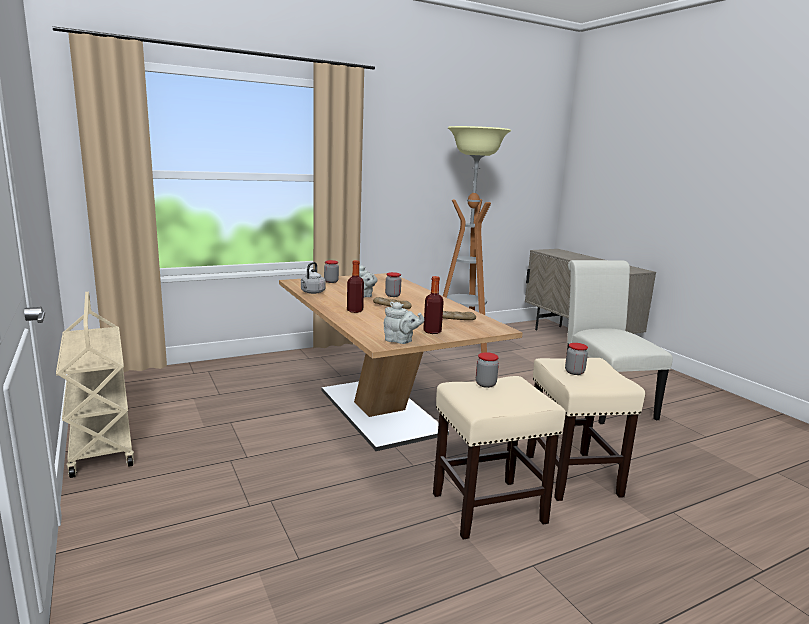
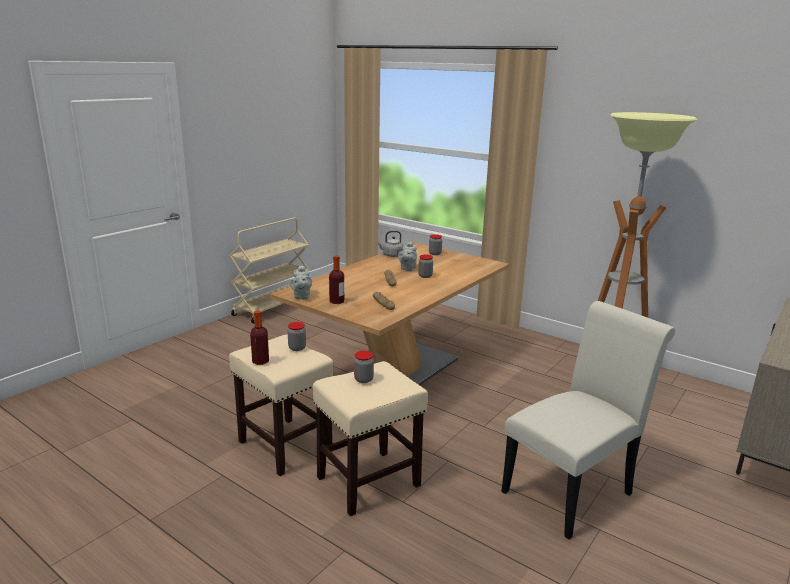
camera: 65 degrees right, 5 degrees up
(355, 311) = (360, 274): bottle -> bottle (260, 361)

